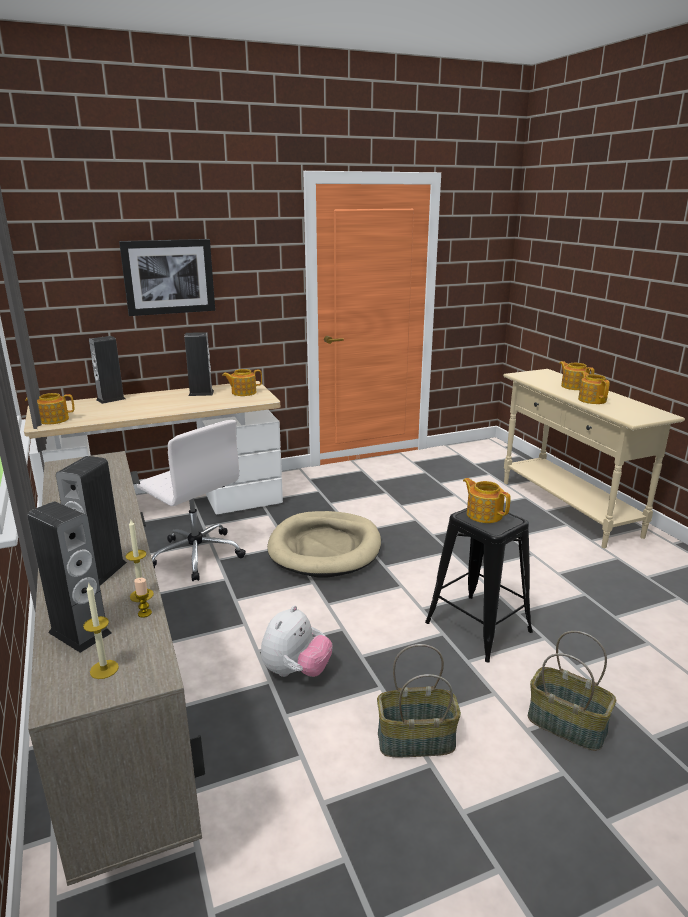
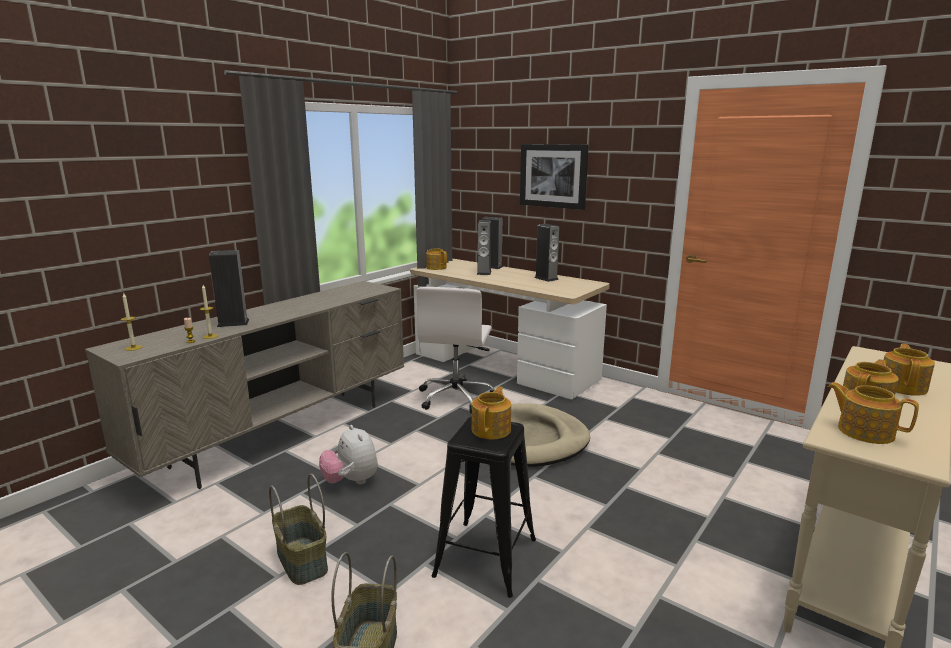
camera: 60 degrees right, 5 degrees down
(80, 633) = (167, 335): speaker -> speaker (484, 272)
(243, 392) = (571, 286): teapot -> teapot (864, 431)
(296, 671) = (351, 481): plush toy -> plush toy turned 60 degrees clockwise

